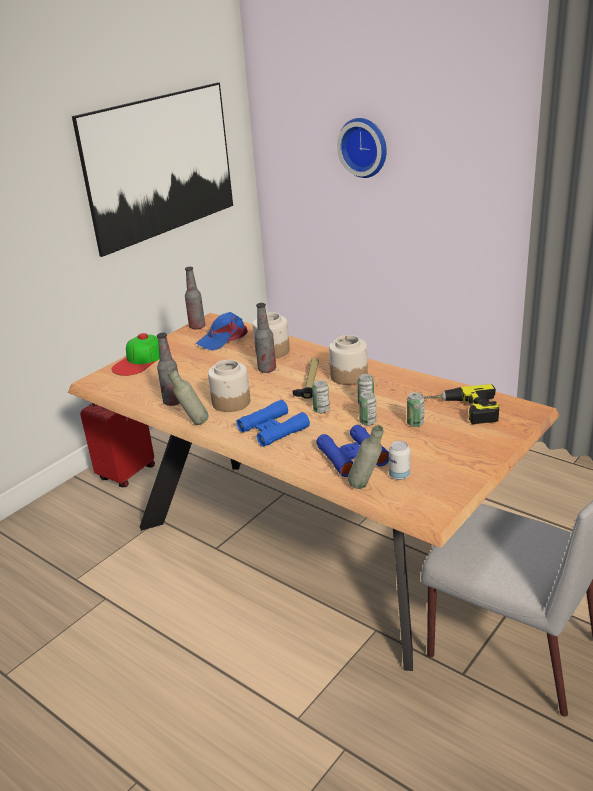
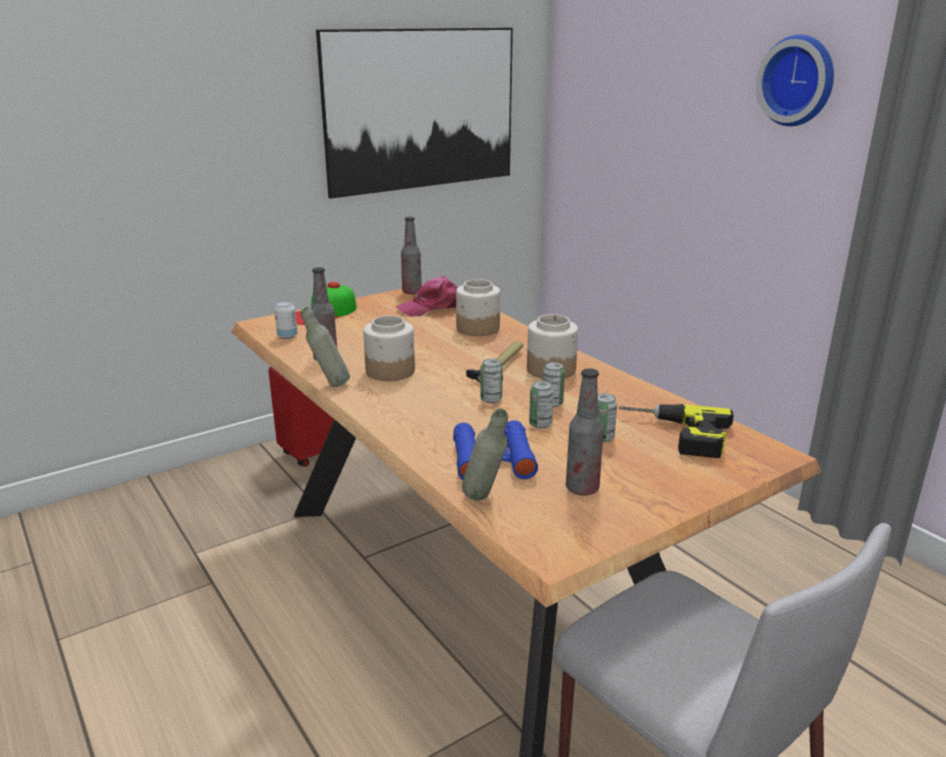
camera: 15 degrees right, 5 degrees down
(223, 338) = (432, 307): blue cap -> pink cap
(267, 369) = (457, 345): bottle -> bottle (582, 488)
(273, 429) = (416, 409): blue binoculars -> none
(364, 147) = (665, 114): wall clock -> wall clock (798, 80)
(399, 475) = (539, 496): can -> can (287, 336)

